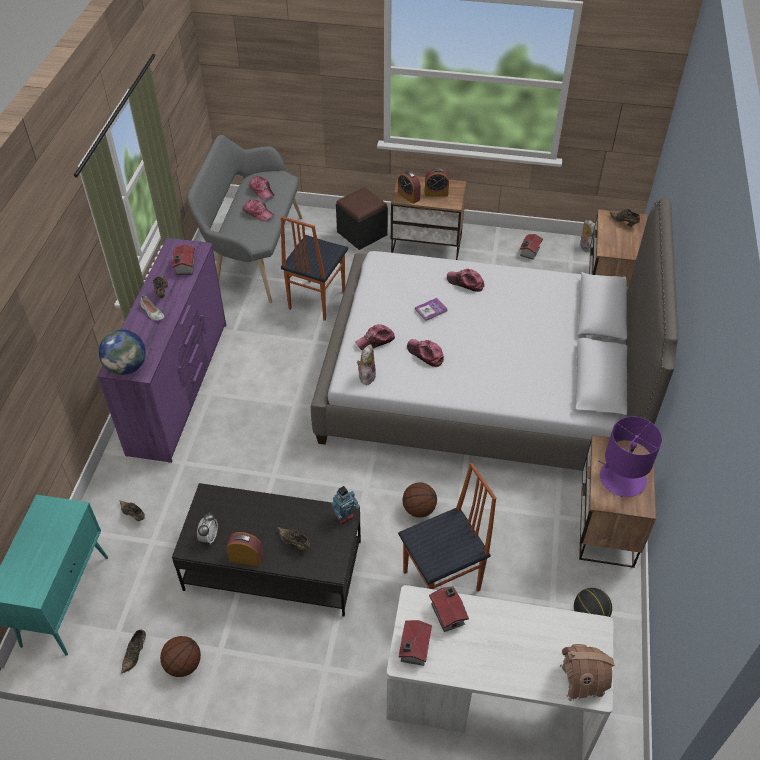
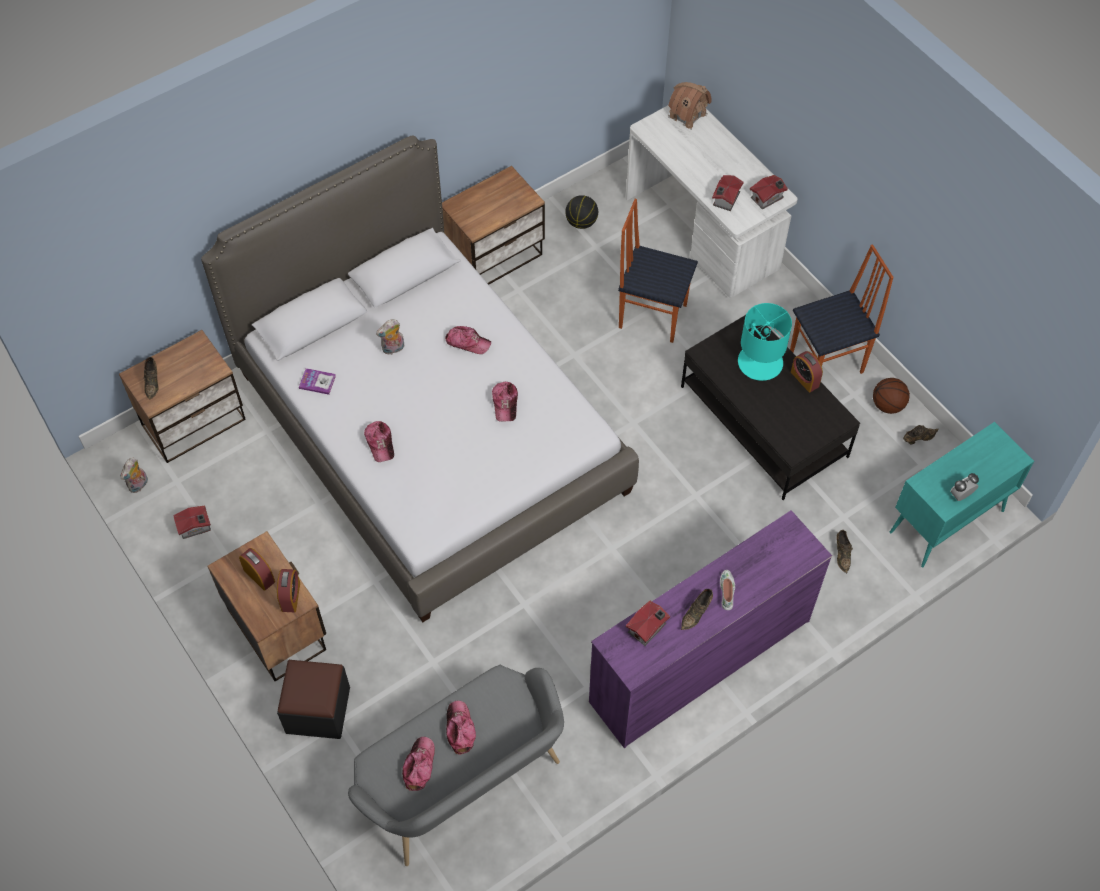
camera: 135 degrees left, 10 degrees up
(127, 367) = (798, 543): globe -> none
(209, 537) = (819, 415): alarm clock -> alarm clock (961, 495)
(294, 543) = (759, 362): brown shoe -> turquoise table lamp
(316, 300) = (468, 656): chair -> chair (827, 363)
(344, 516) = (704, 352): toy robot -> none
(366, 376) = (576, 424): plush toy -> plush toy (393, 349)
(375, 341) = (530, 450): cap -> cap (467, 342)
(418, 509) = (611, 374): basketball -> none
(431, 310) = (447, 439): book -> book (317, 382)
(622, 478) = (495, 201): purple table lamp -> none

